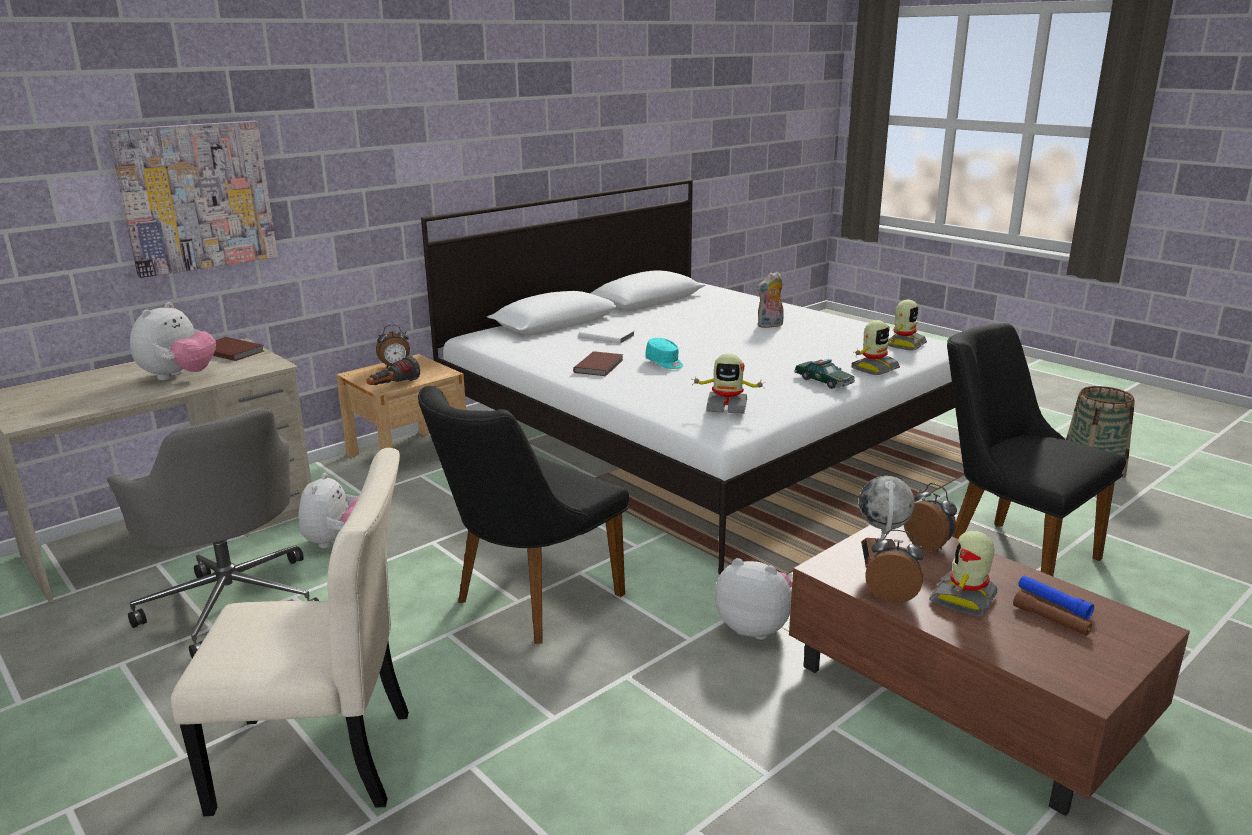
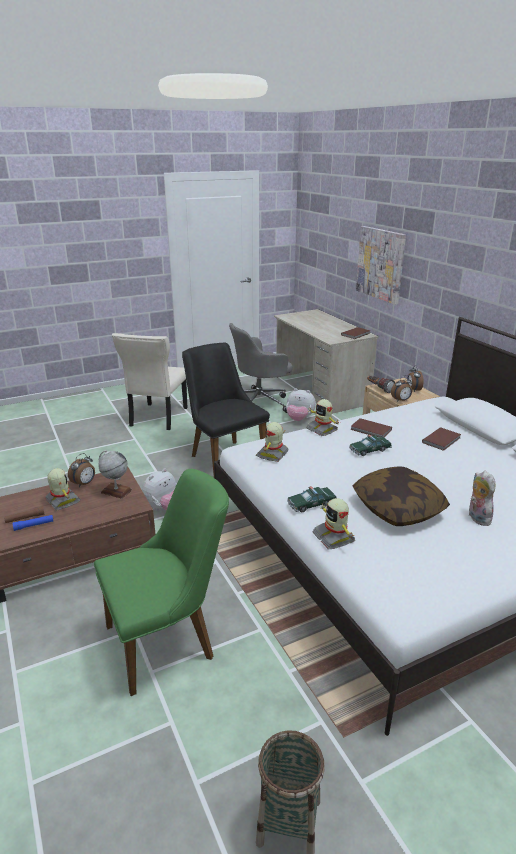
camera: 105 degrees right, 5 degrees up
(179, 377) = (323, 329): plush toy -> none
(607, 336) = (442, 440): white book -> brown book
(665, 362) = (370, 450): turquoise cap -> toy car
(786, 350) = (398, 508): none -> pillow
(904, 344) = (406, 583): toy robot -> toy robot (322, 429)
(929, 545) = (112, 508): alarm clock -> alarm clock (401, 400)
(1007, 553) = (170, 639): black chair -> green chair

